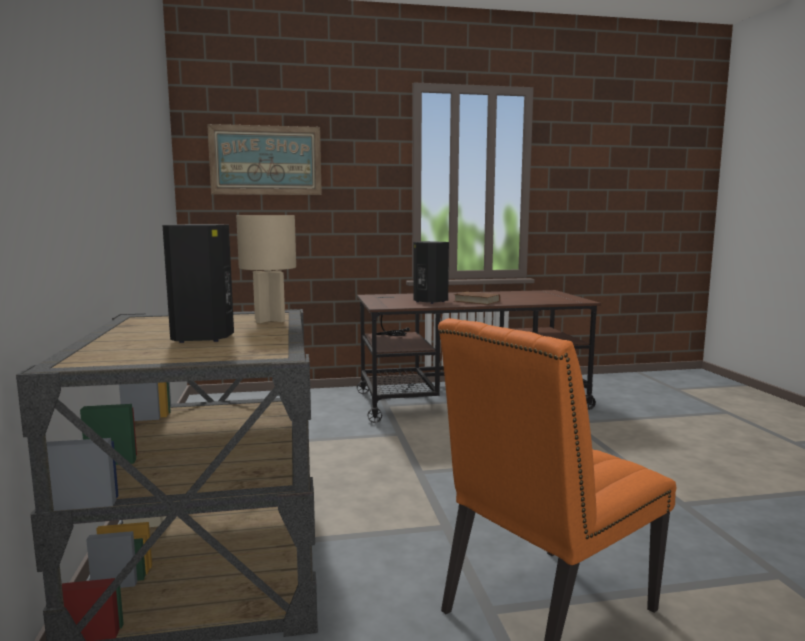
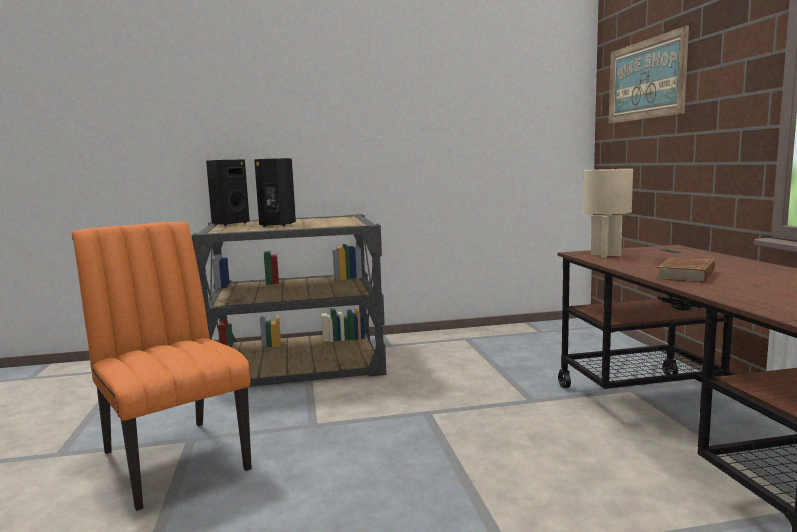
camera: 90 degrees right, 0 degrees up
(269, 320) = (328, 225): beige table lamp -> beige table lamp (605, 255)
(429, 301) = (649, 262): black speaker -> black speaker (229, 224)

